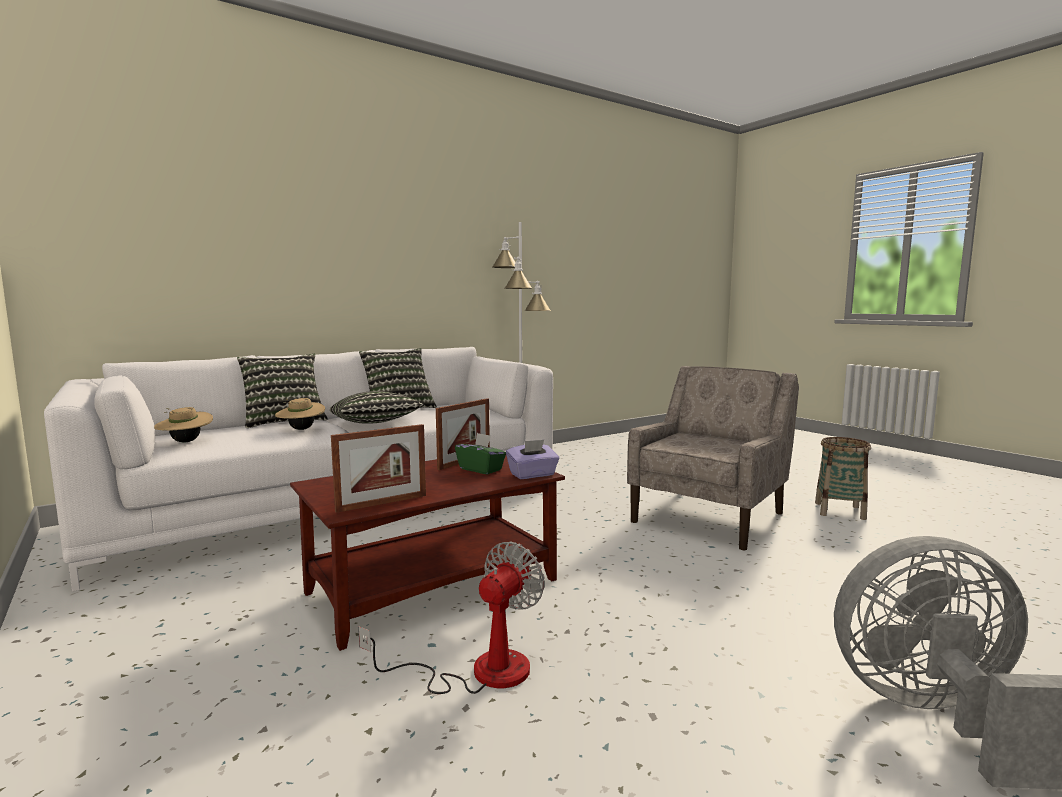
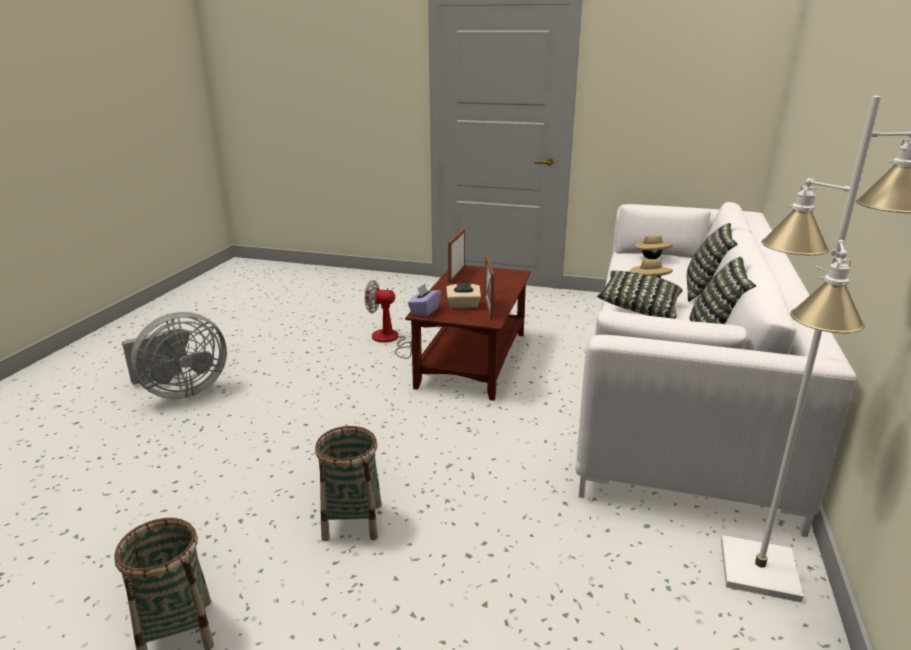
camera: 140 degrees right, 15 degrees up
(479, 671) = (389, 340): fan -> fan turned 105 degrees clockwise
(481, 469) = (463, 305): green tissue box -> beige tissue box
(709, 517) = (352, 522): beige armchair -> basket

